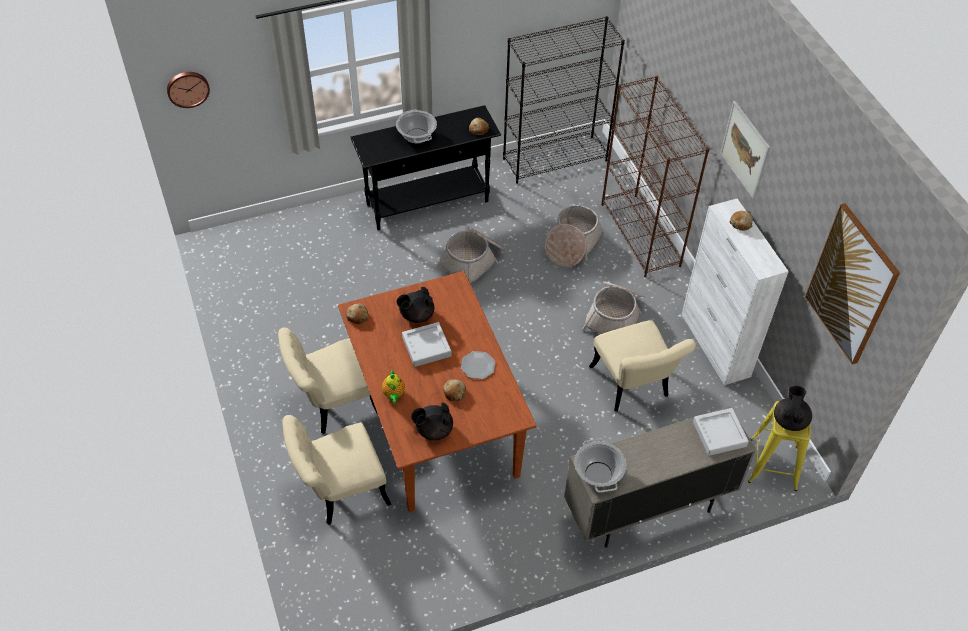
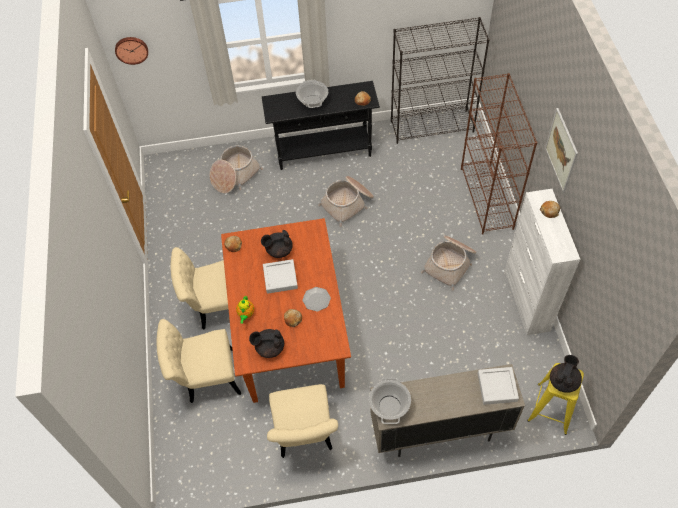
camera: 15 degrees right, 5 degrees up
(572, 244) = (429, 199): basket -> basket (235, 175)
(633, 387) = (451, 326): beige chair -> beige chair (304, 436)
(851, 285) = (622, 285): picture -> none

